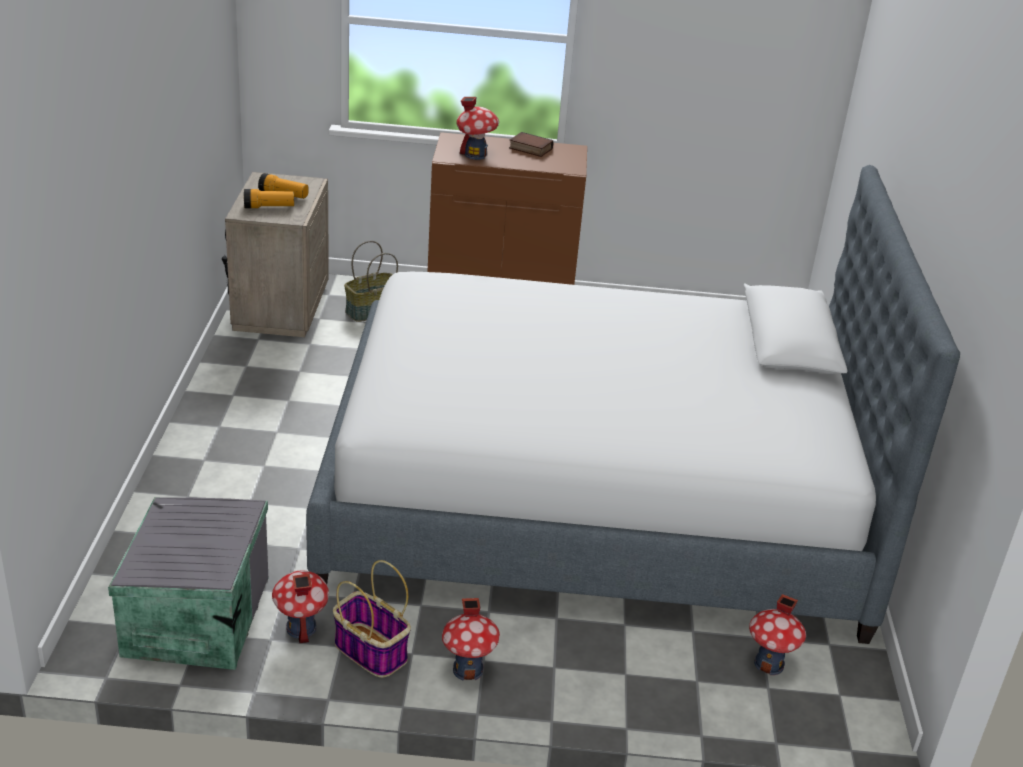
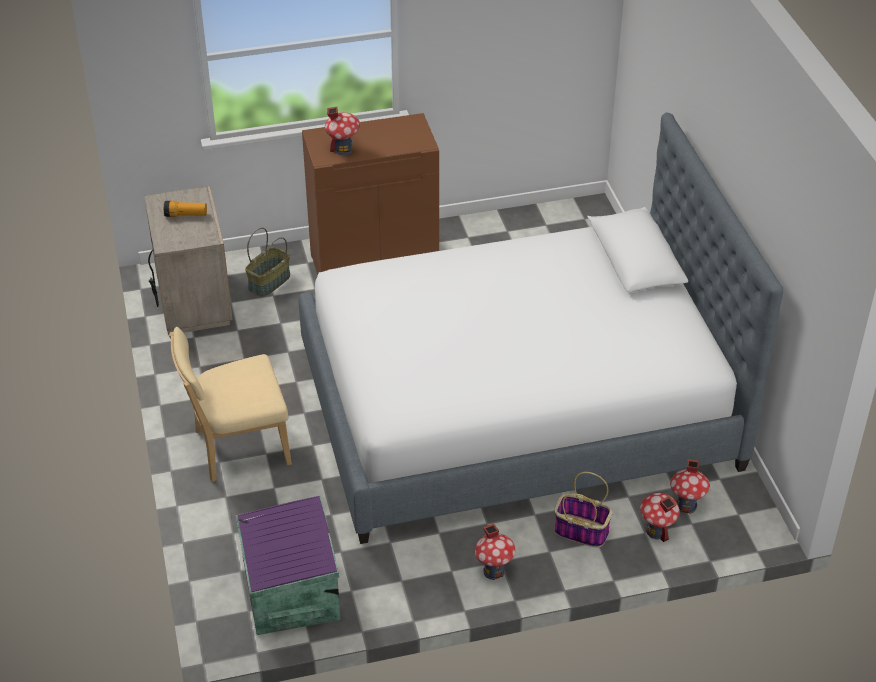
camera: 15 degrees left, 10 degrees up
(194, 617) = (289, 590): grey storage box -> purple storage box
(234, 452) = (237, 448): none -> beige chair
(269, 207) = (182, 232): flashlight -> none
(301, 628) = (367, 575): toy house -> toy house (656, 531)
(369, 651) = (422, 578): basket -> basket (580, 531)
(529, 148) = (381, 130): book -> none

